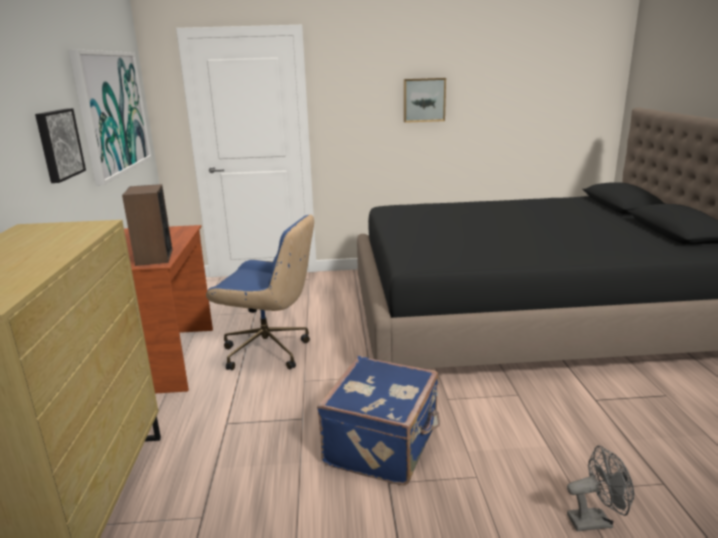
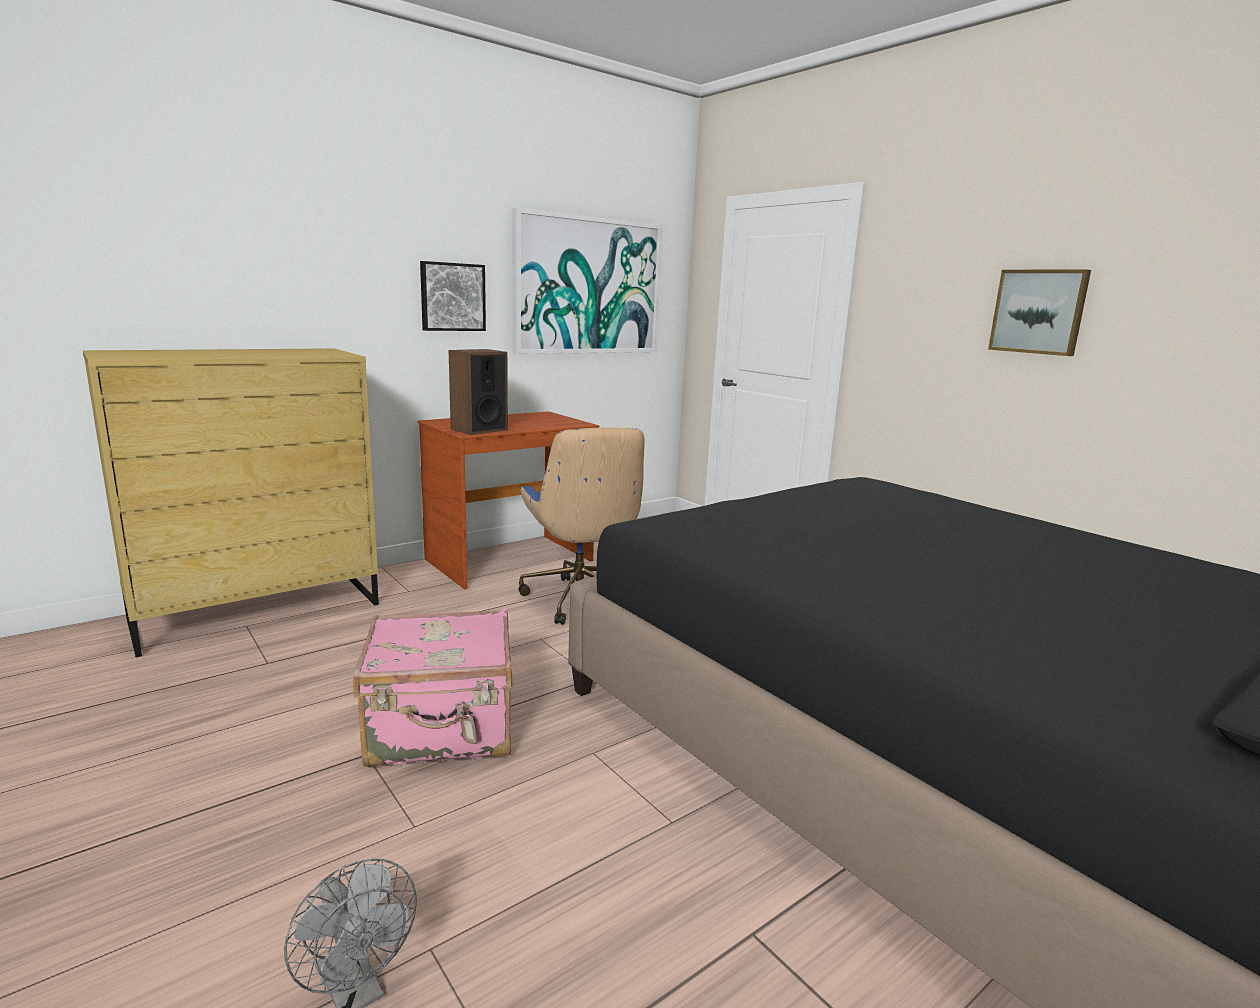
camera: 55 degrees right, 5 degrees down
(383, 445) = (442, 730): blue suitcase -> pink suitcase

